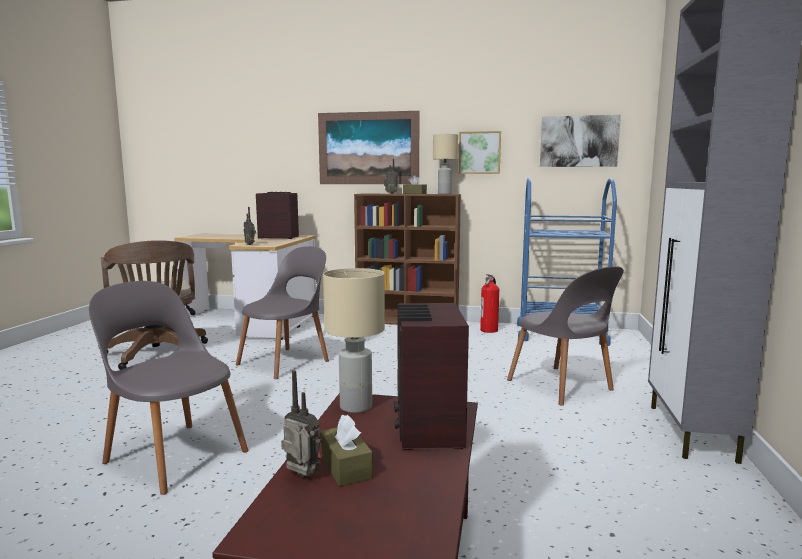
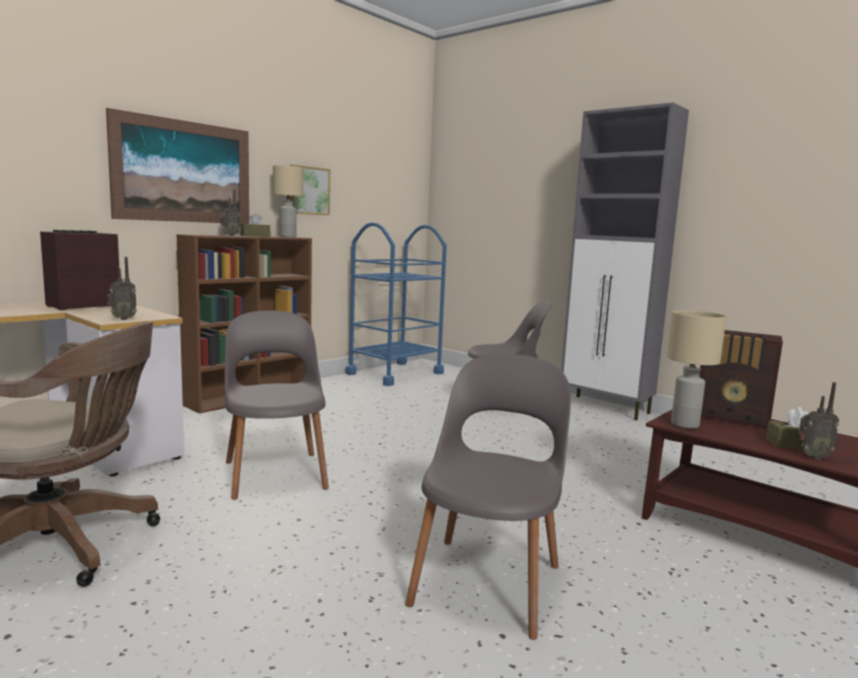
camera: 60 degrees left, 0 degrees up
(174, 454) = (488, 580): grey chair -> grey chair turned 135 degrees clockwise
(301, 477) = (811, 456): radio -> radio turned 150 degrees counterclockwise
(489, 330) = (343, 384): fire extinguisher -> none
(578, 141) = (385, 187): picture -> none

